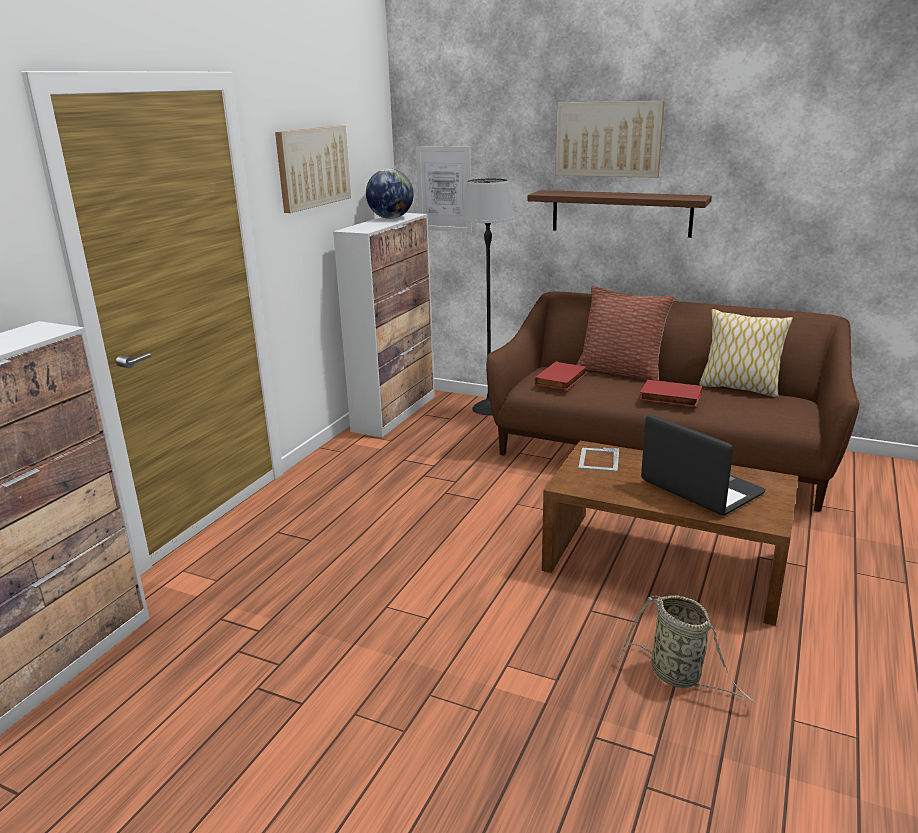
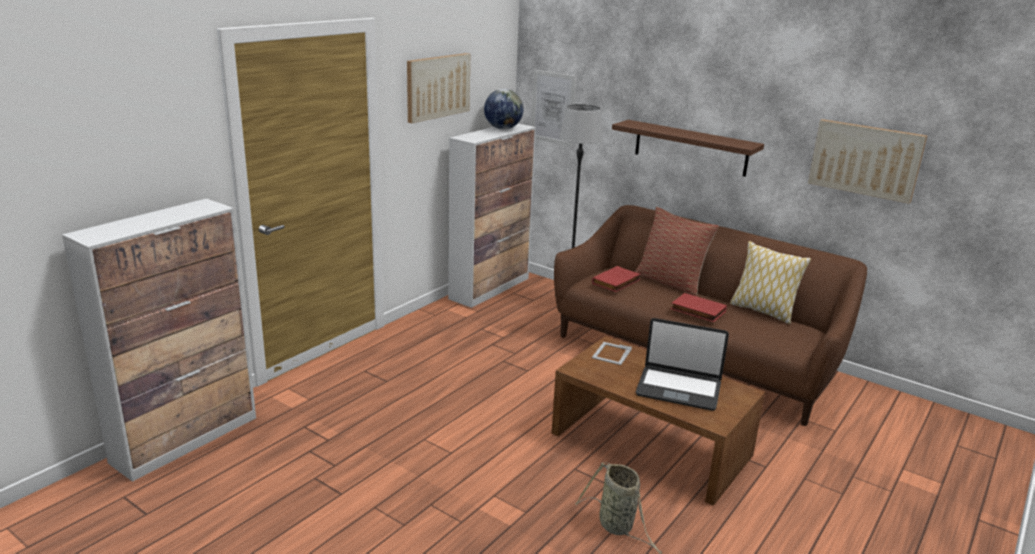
camera: 10 degrees right, 0 degrees up
(608, 139) = (685, 85): picture -> picture (865, 160)
(700, 488) = (678, 388): laptop -> laptop turned 135 degrees clockwise

